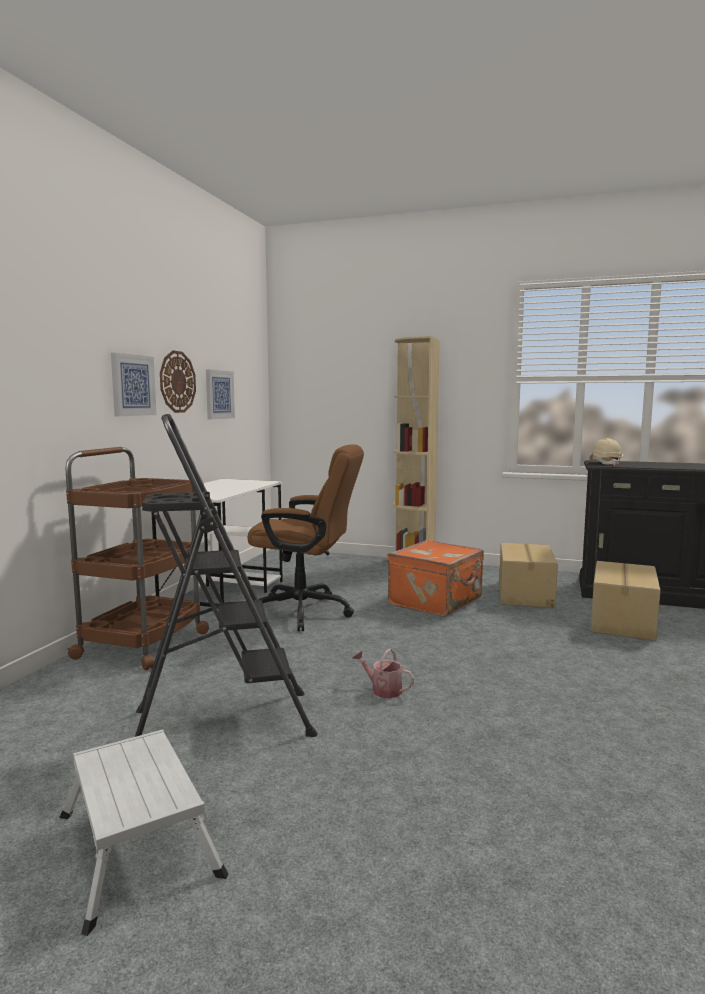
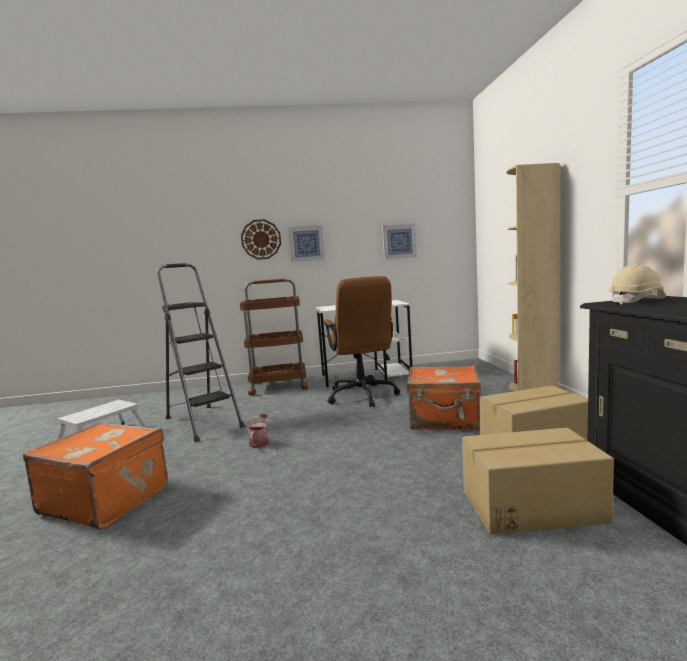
camera: 65 degrees right, 0 degrees up
(177, 382) = (349, 237): wall clock -> wall clock (261, 239)
(480, 825) = (107, 499): none -> orange suitcase

